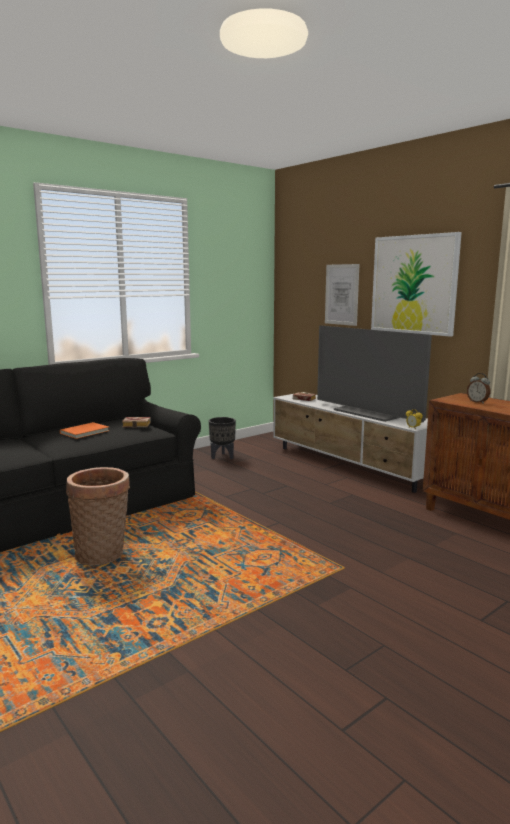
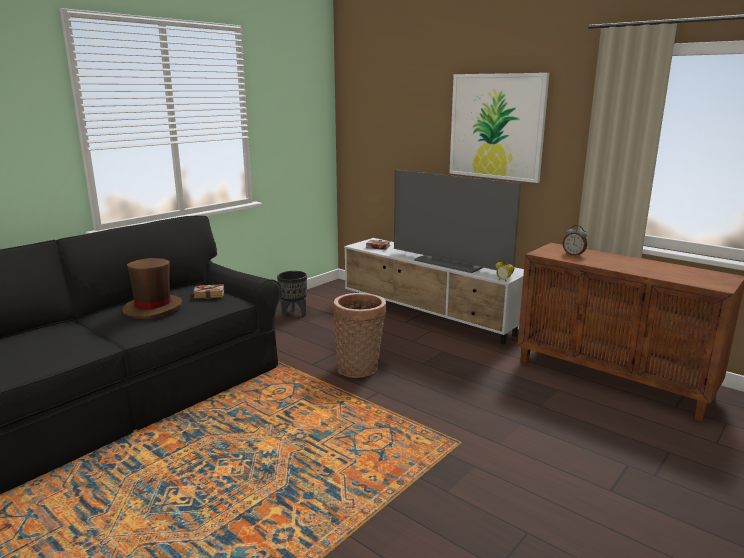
camera: 10 degrees left, 5 degrees up
(86, 432) = (153, 308): orange book -> brown hat
(103, 554) = (195, 452): basket -> basket (360, 368)
(341, 294) = (415, 134): picture -> none

